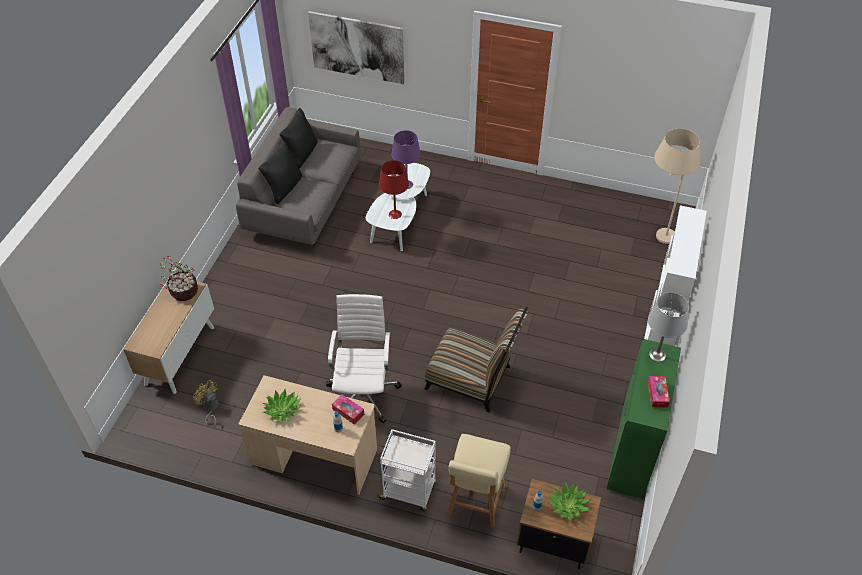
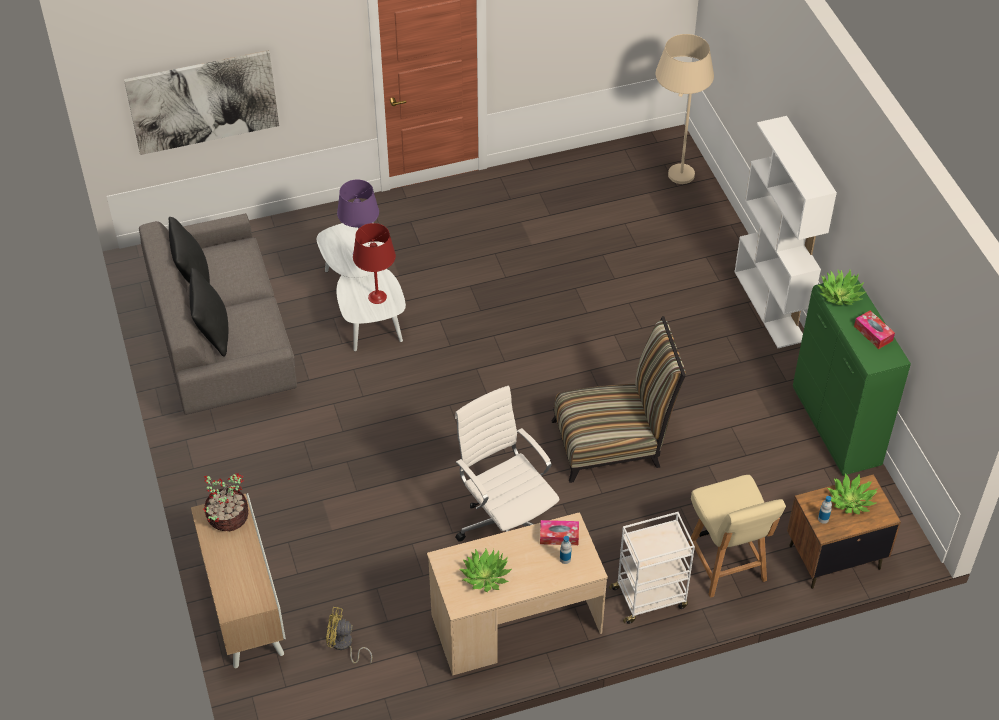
camera: 35 degrees left, 0 degrees up
(657, 355) = (839, 294): grey table lamp -> potted plant

